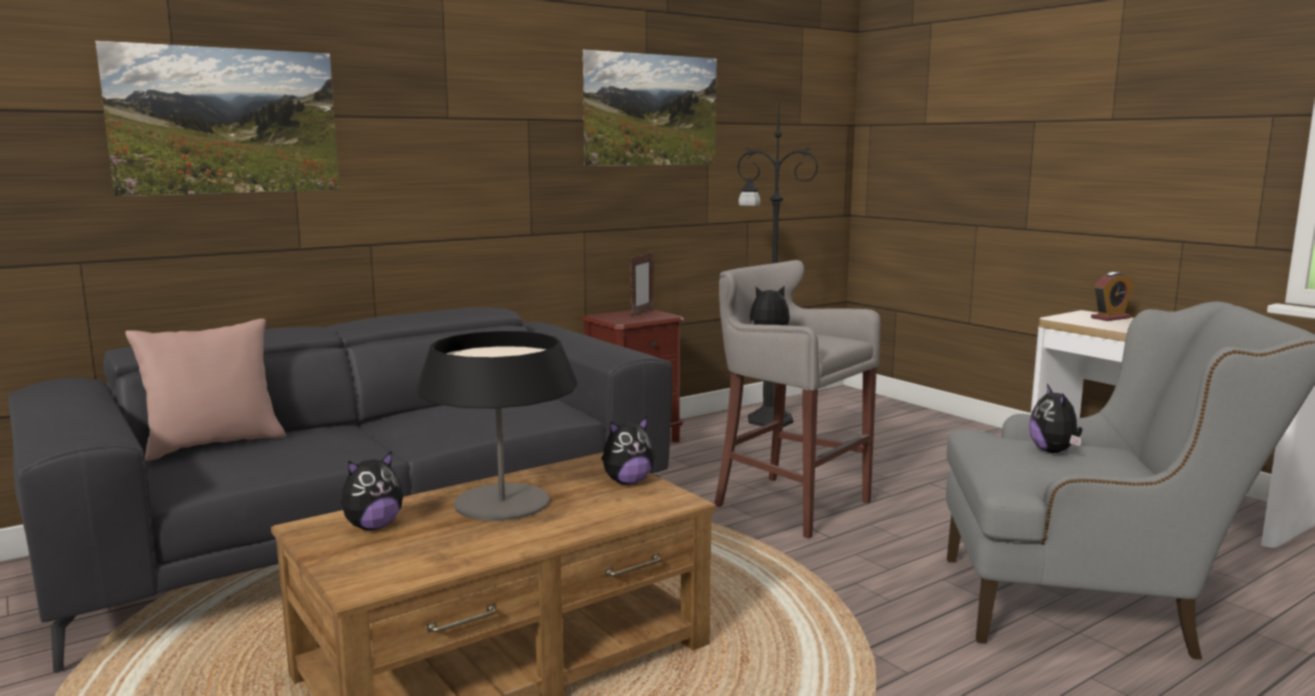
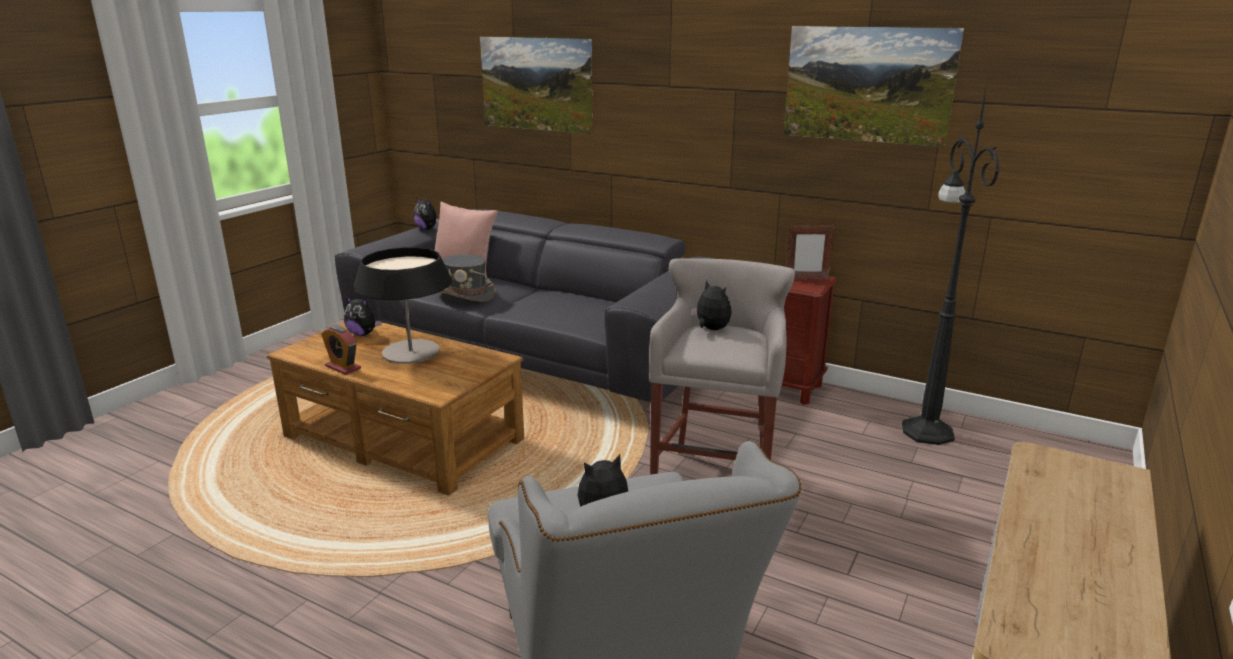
camera: 65 degrees right, 10 degrees up
(320, 452) = (466, 294): none -> grey hat
(627, 482) = (464, 374): plush toy -> plush toy (427, 229)
(1110, 318) = (1111, 492): alarm clock -> alarm clock (343, 367)

